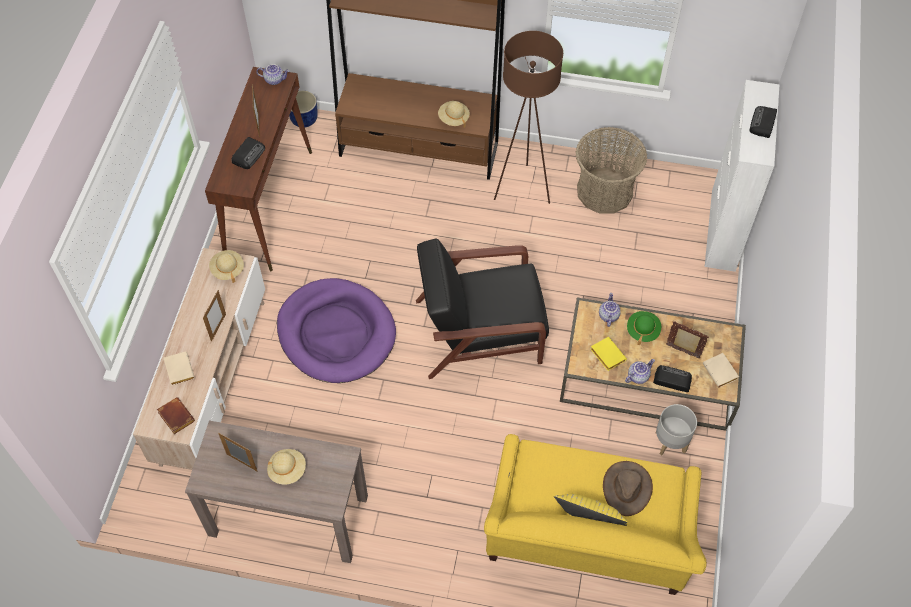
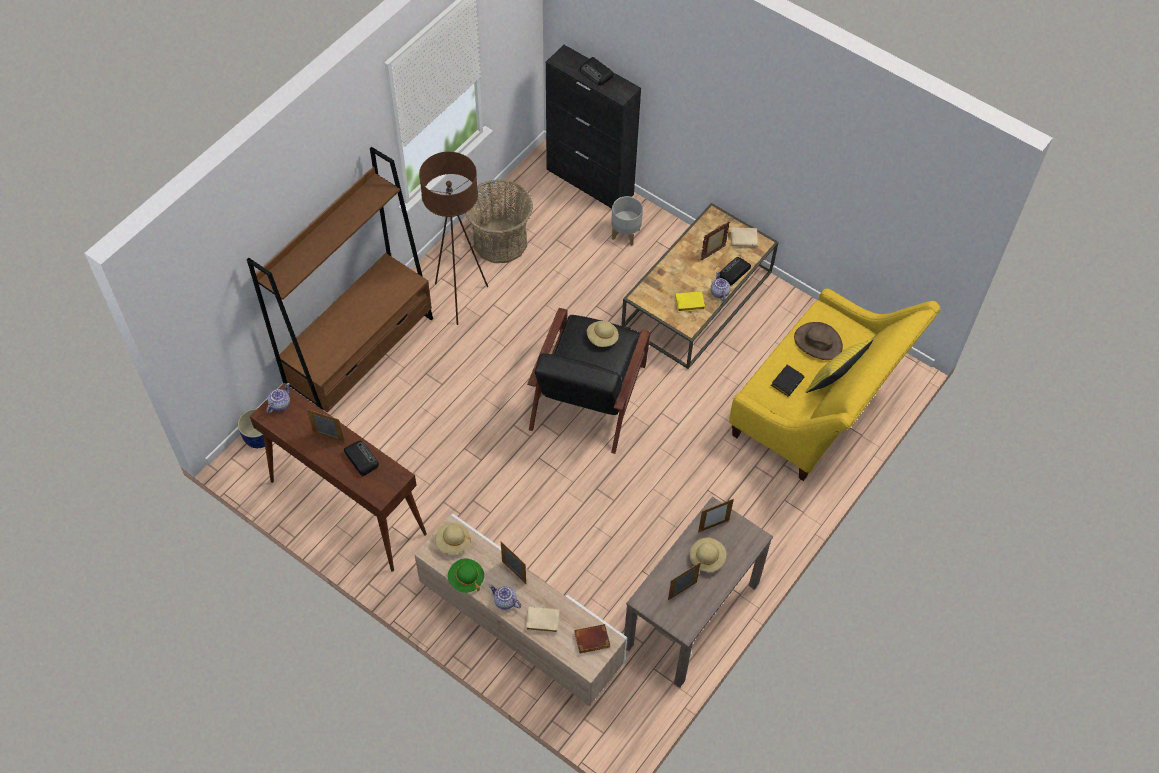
camera: 65 degrees left, 0 degrees up
(327, 462) = (713, 526): none -> picture frame
(336, 333) = (527, 506): purple dog bed -> none
(453, 118) = (391, 296): beige hat -> beige hat (602, 338)
(559, 476) = (786, 381): none -> black book
(608, 315) = (653, 285): teapot -> teapot (504, 601)
(642, 331) = (680, 269): green hat -> green hat (466, 579)
(671, 442) = (762, 312): grey planter -> grey planter (625, 234)
(723, 230) = (590, 182): white cabinet -> black cabinet

